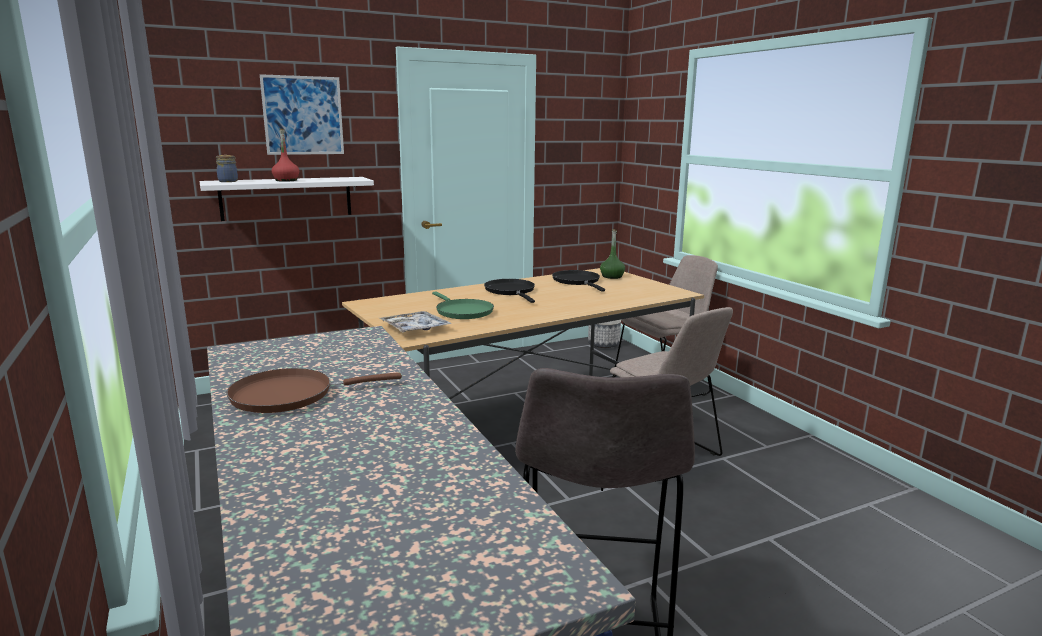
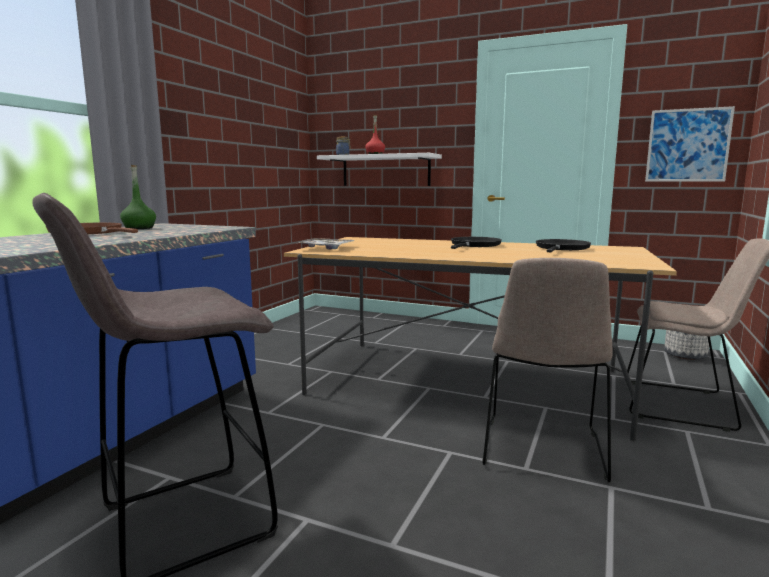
camera: 50 degrees right, 5 degrees down
(303, 115) = (401, 106): picture -> picture (687, 145)
(462, 311) = (390, 247): green frying pan -> none
(612, 276) = (615, 250): green bottle -> green bottle (139, 228)

